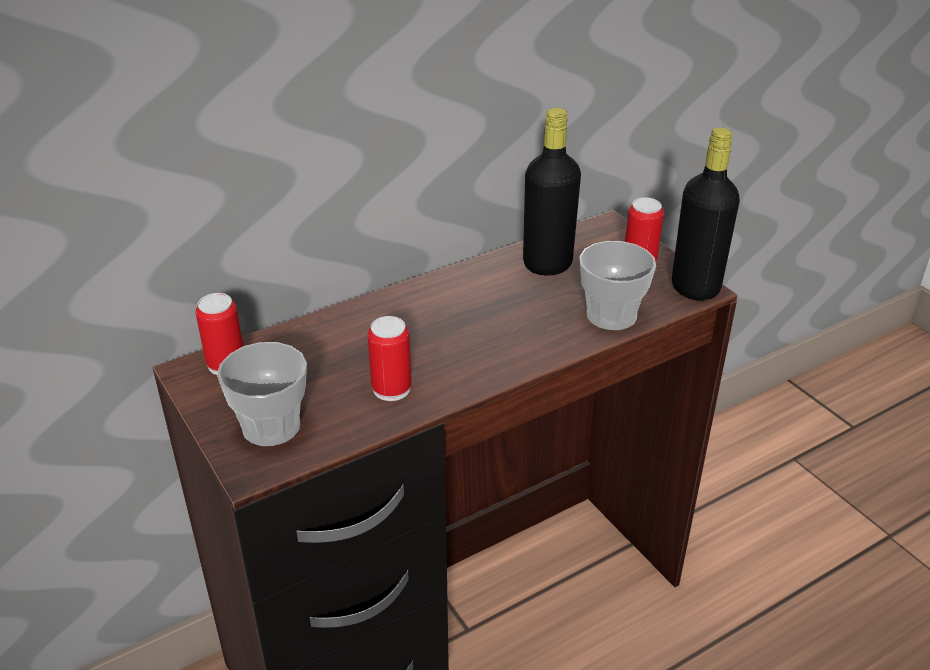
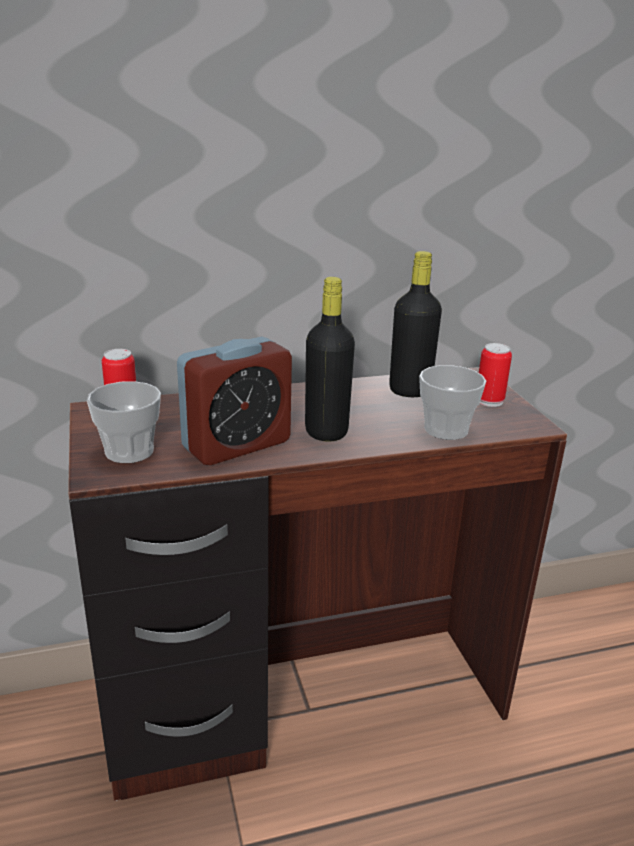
camera: 15 degrees right, 10 degrees down
(391, 388) = (236, 445): can -> alarm clock
(695, 288) = (530, 424): black bottle -> black bottle (326, 432)

